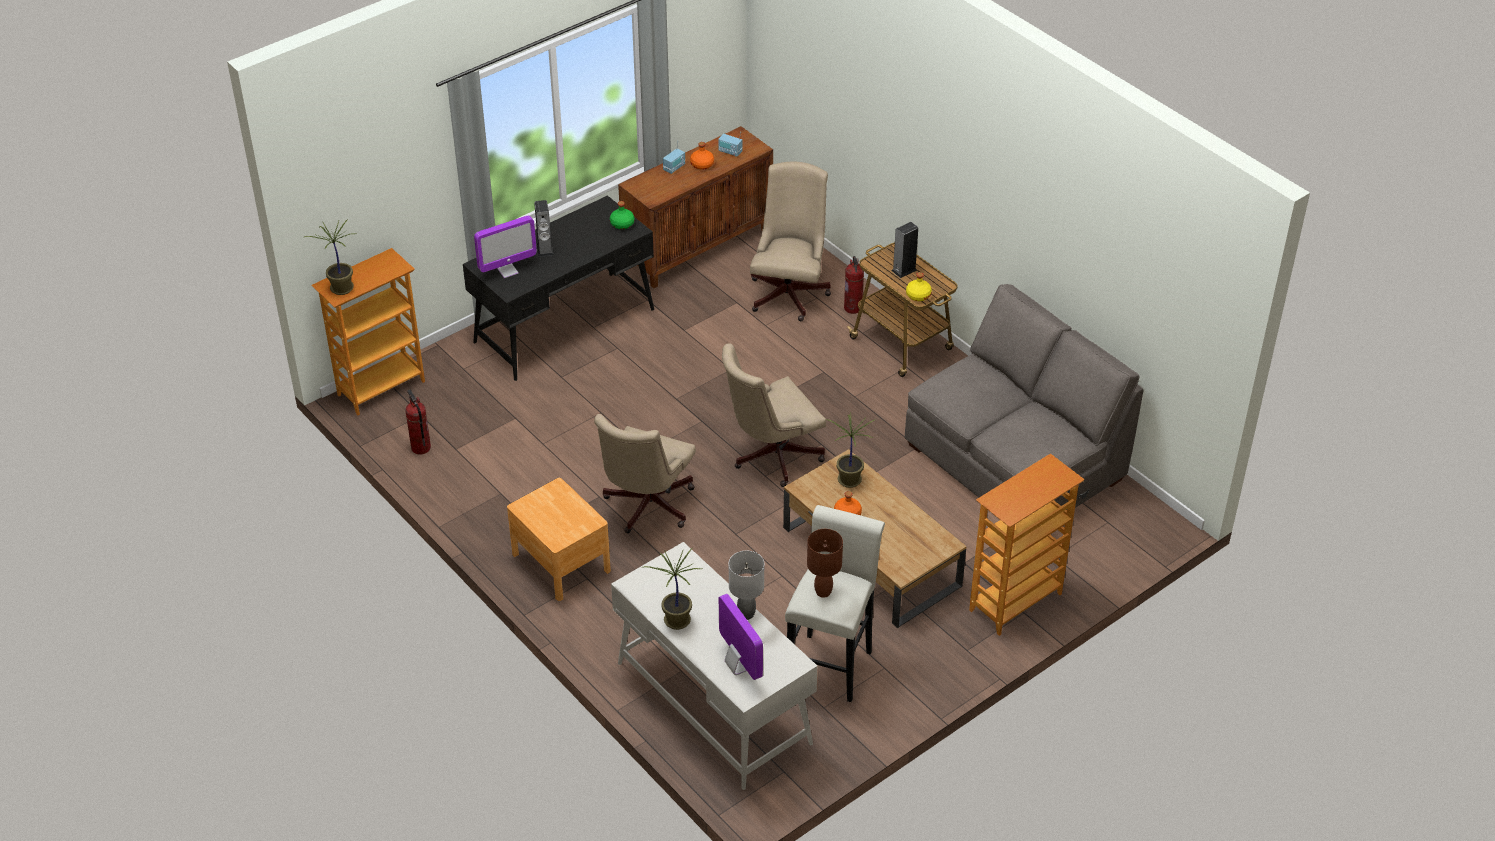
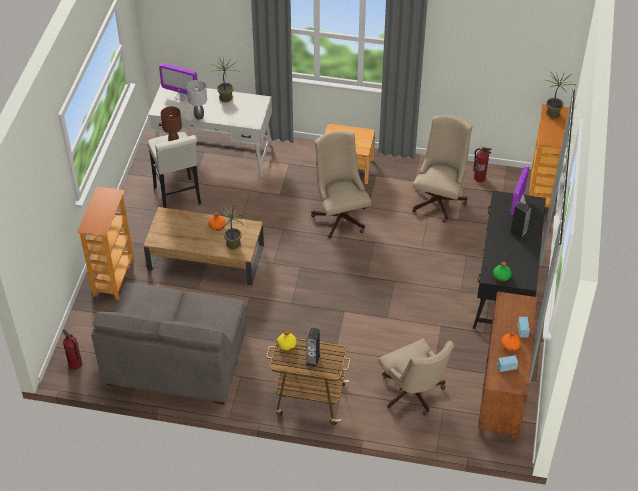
camera: 140 degrees right, 5 degrees up
(771, 456) = (309, 279): beige office chair -> beige office chair (439, 199)
(853, 308) = (364, 407): fire extinguisher -> fire extinguisher (75, 364)

